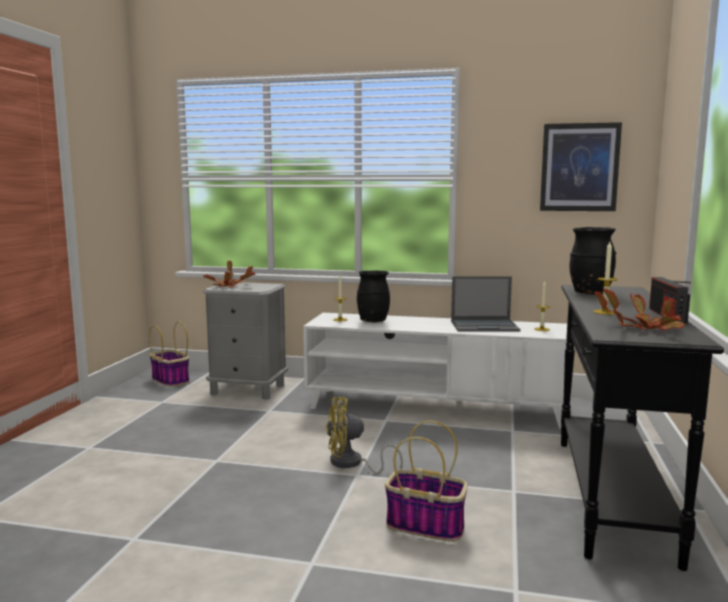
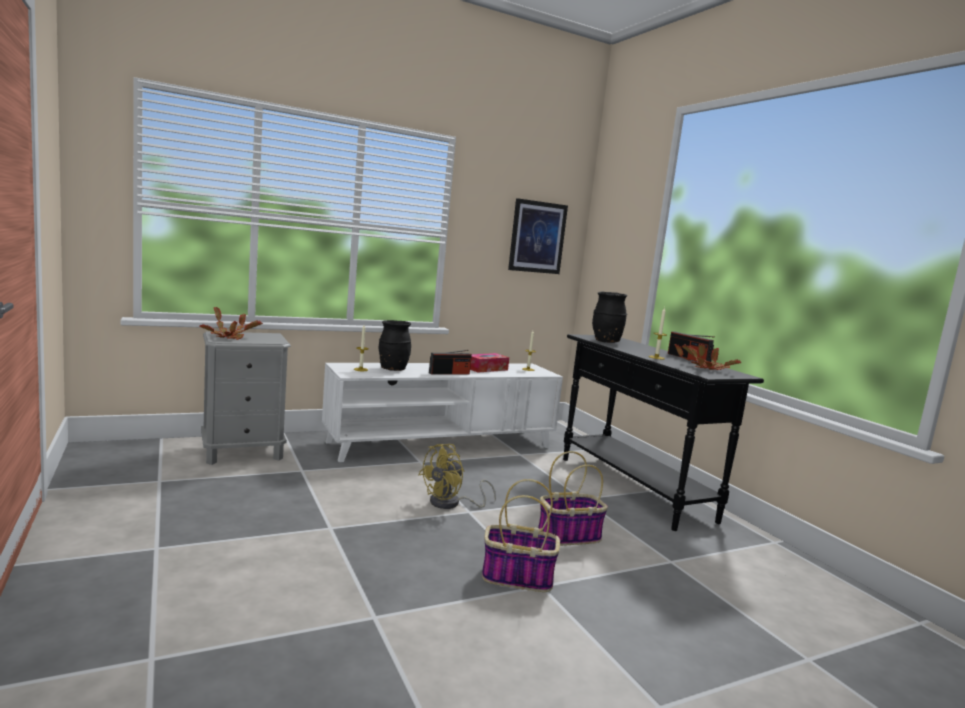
camera: 40 degrees left, 0 degrees up
(170, 380) = (124, 455): basket -> basket (516, 577)
(426, 328) = (449, 373): none -> radio
(485, 326) = (486, 369): laptop -> tissue box

